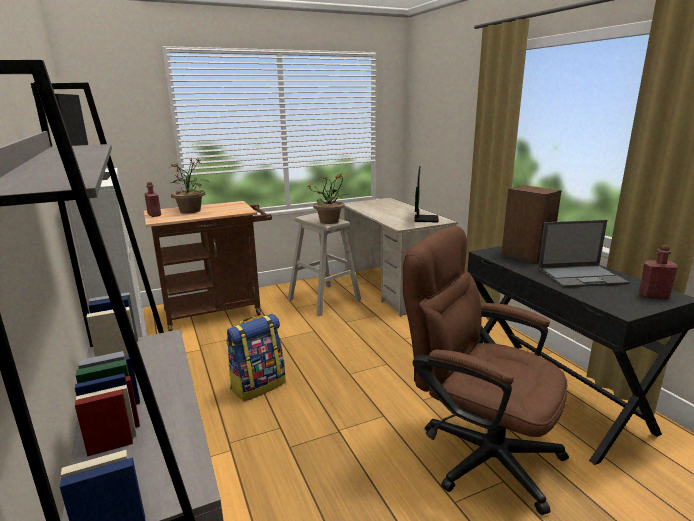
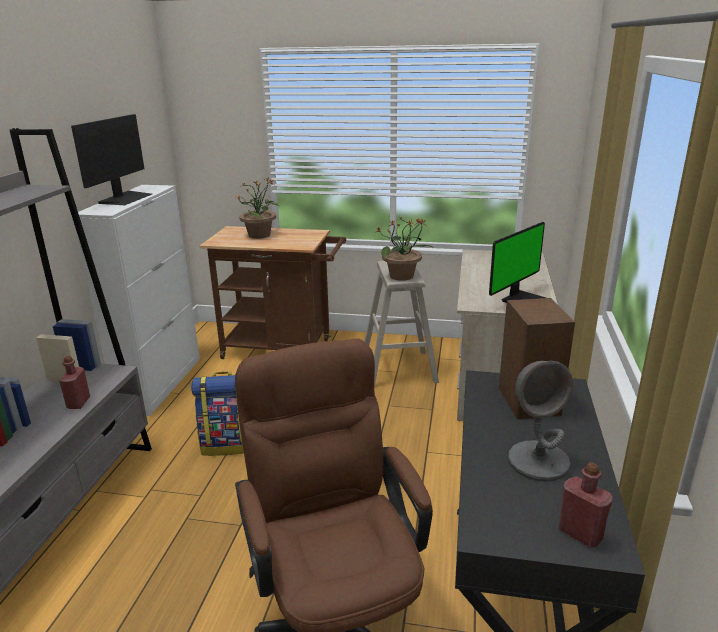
camera: 35 degrees right, 5 degrees up
(154, 215) = (223, 234): red bottle -> red bottle (78, 403)
(582, 276) = (538, 461): laptop -> grey table lamp

